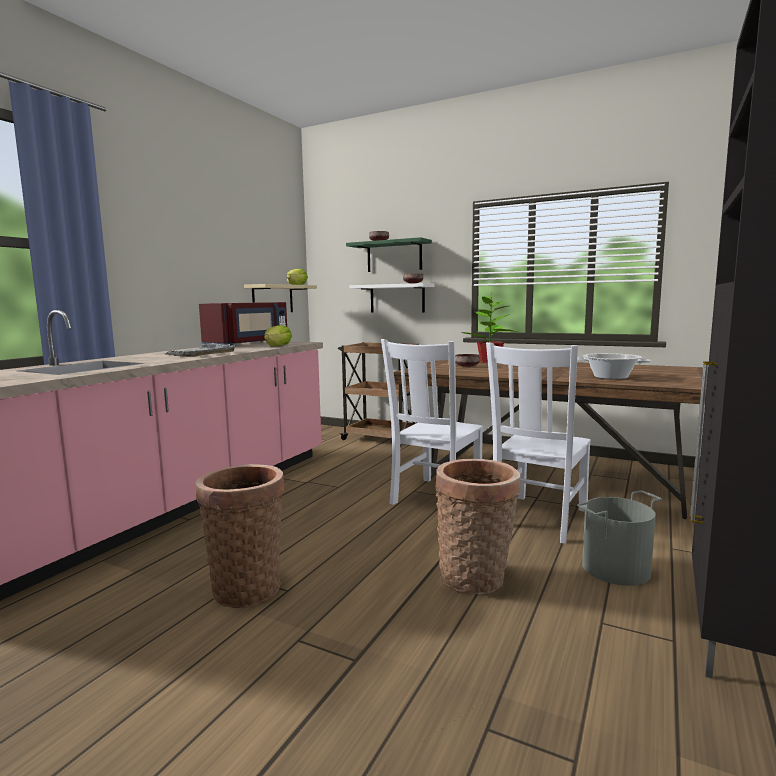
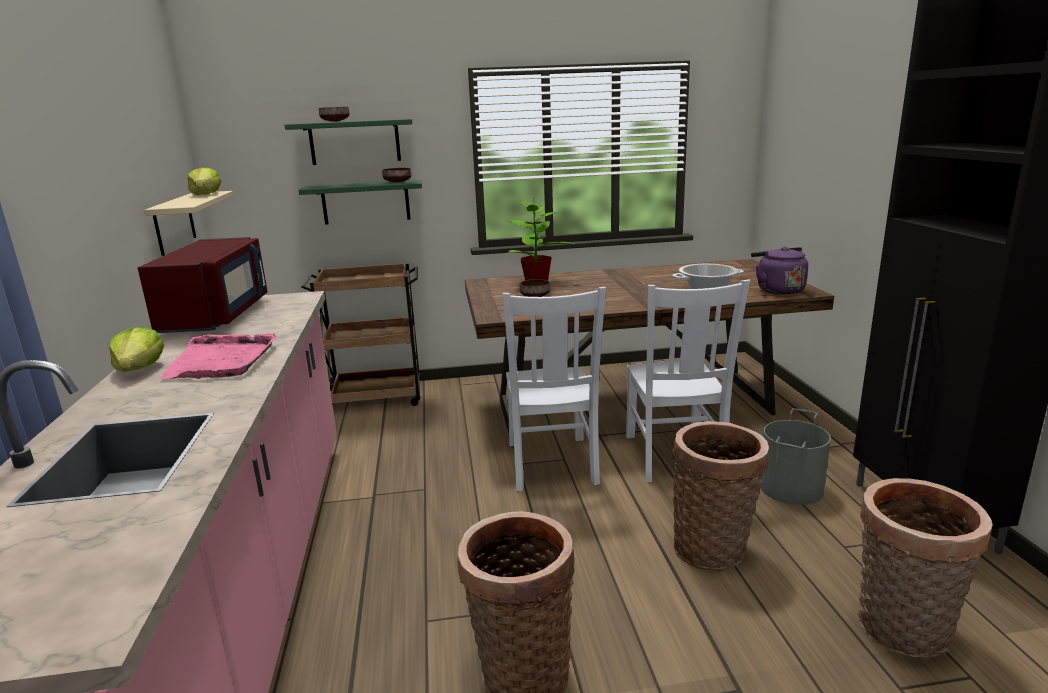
camera: 35 degrees left, 10 degrees up
(201, 353) = (221, 360): grey tray -> pink tray
(277, 346) = (288, 314): lettuce -> lettuce (139, 369)
(397, 298) = (366, 202): white shelf -> green shelf
(557, 697) = (901, 632): none -> basket
(685, 383) = (777, 290): none -> purple kettle

